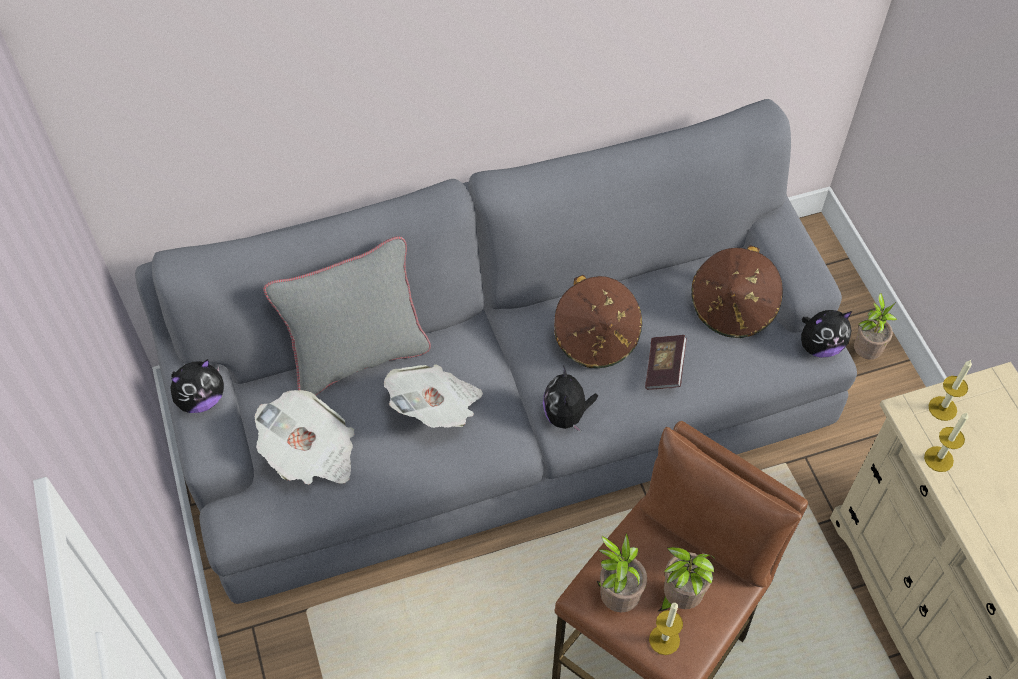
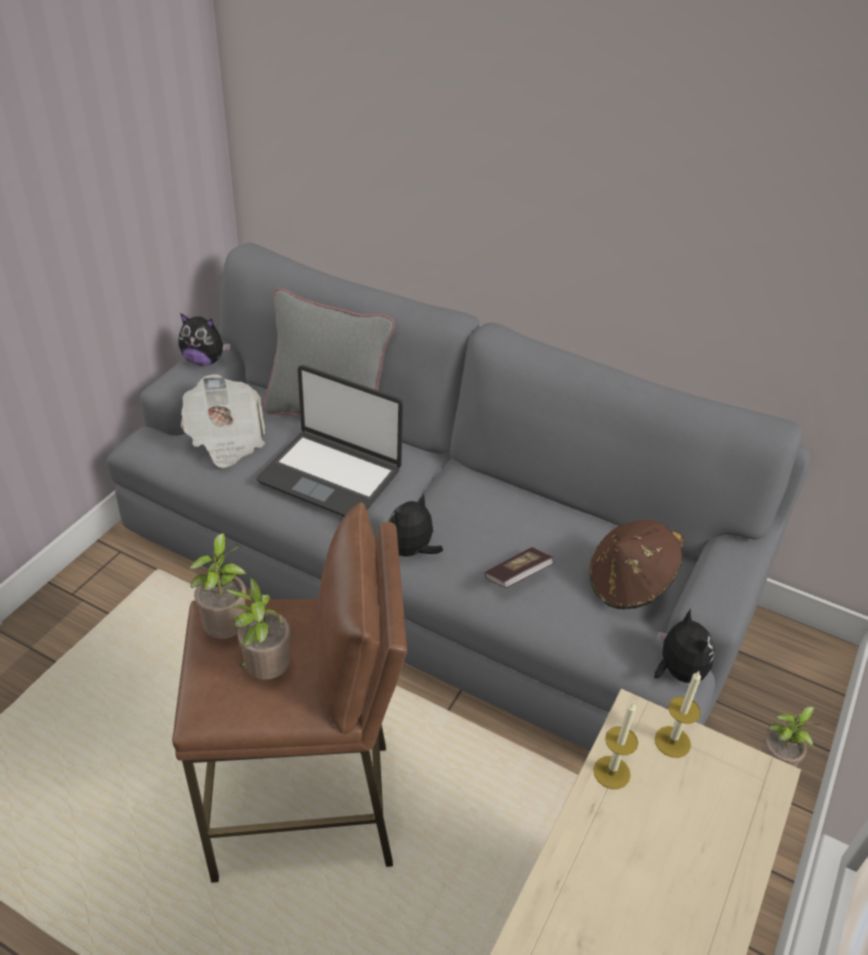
camera: 45 degrees right, 15 degrees down
(436, 408) = (331, 475): newspaper -> laptop
(596, 338) = (495, 521): brown hat -> none
(664, 640) = (214, 686): candle -> none
(819, 346) = (677, 671): plush toy -> plush toy turned 135 degrees counterclockwise

